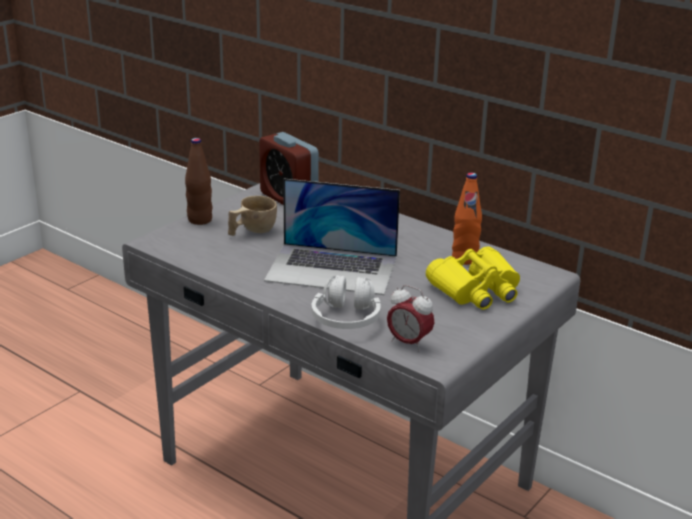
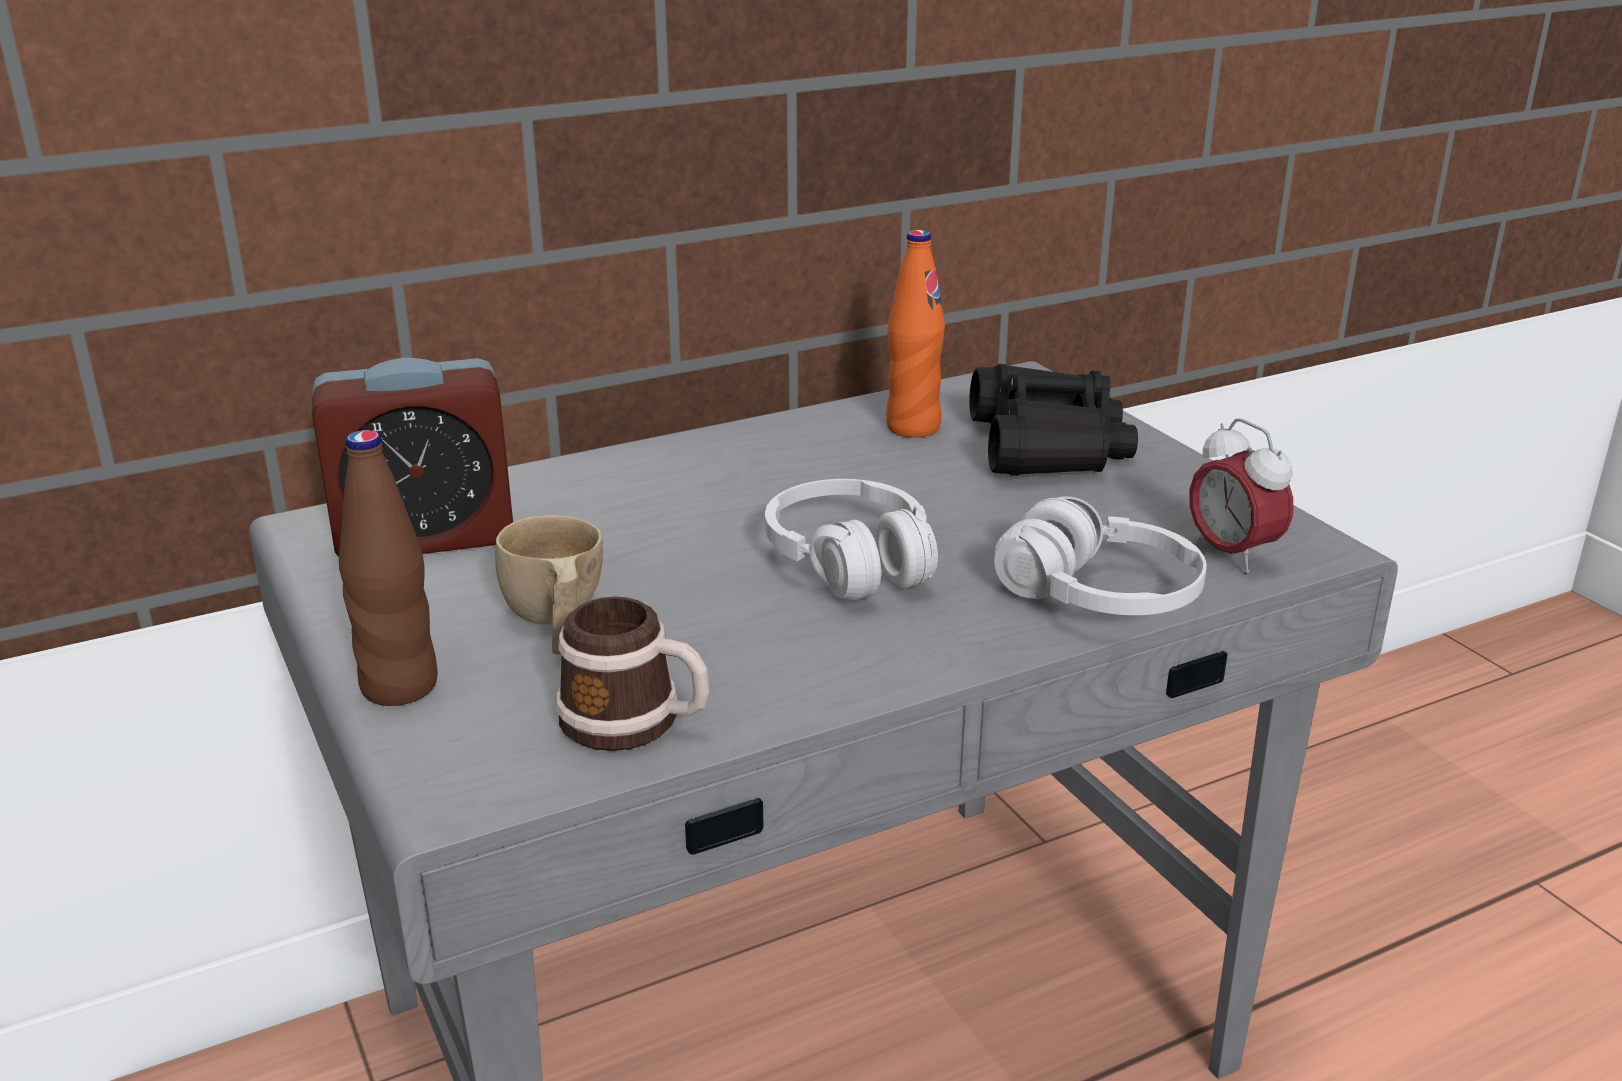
camera: 65 degrees left, 0 degrees up
(203, 256) = (635, 723): none -> mug
(332, 268) = (851, 562): laptop -> white headphones
(408, 343) = (1231, 554): alarm clock -> alarm clock turned 90 degrees clockwise
(476, 290) = (1047, 447): yellow binoculars -> black binoculars

